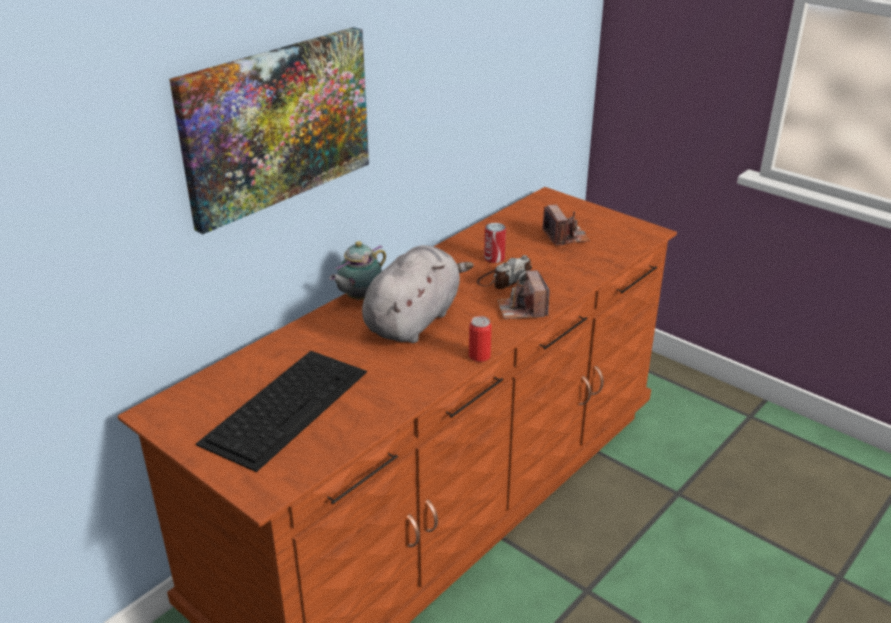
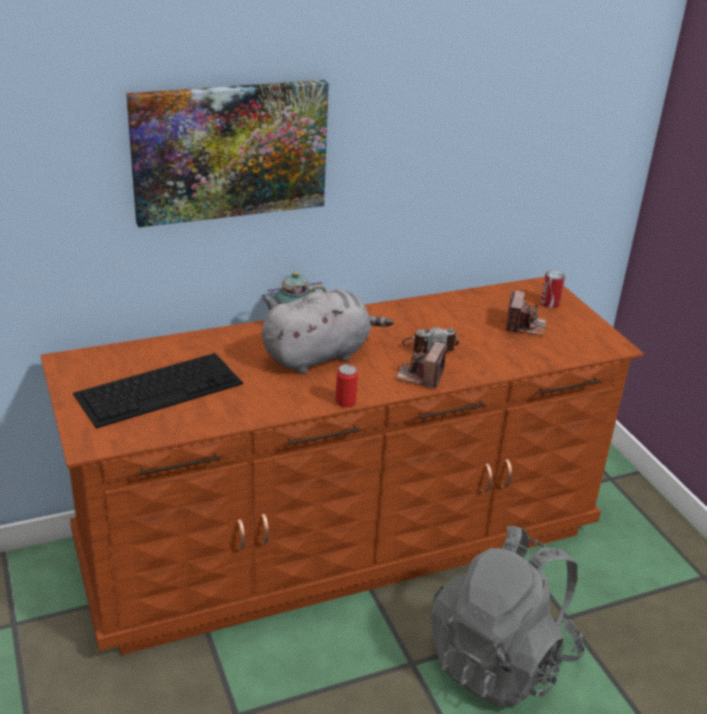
camera: 25 degrees right, 0 degrees up
(494, 258) = (439, 325): can -> can (550, 303)
(655, 553) = (501, 660): none -> grey backpack

